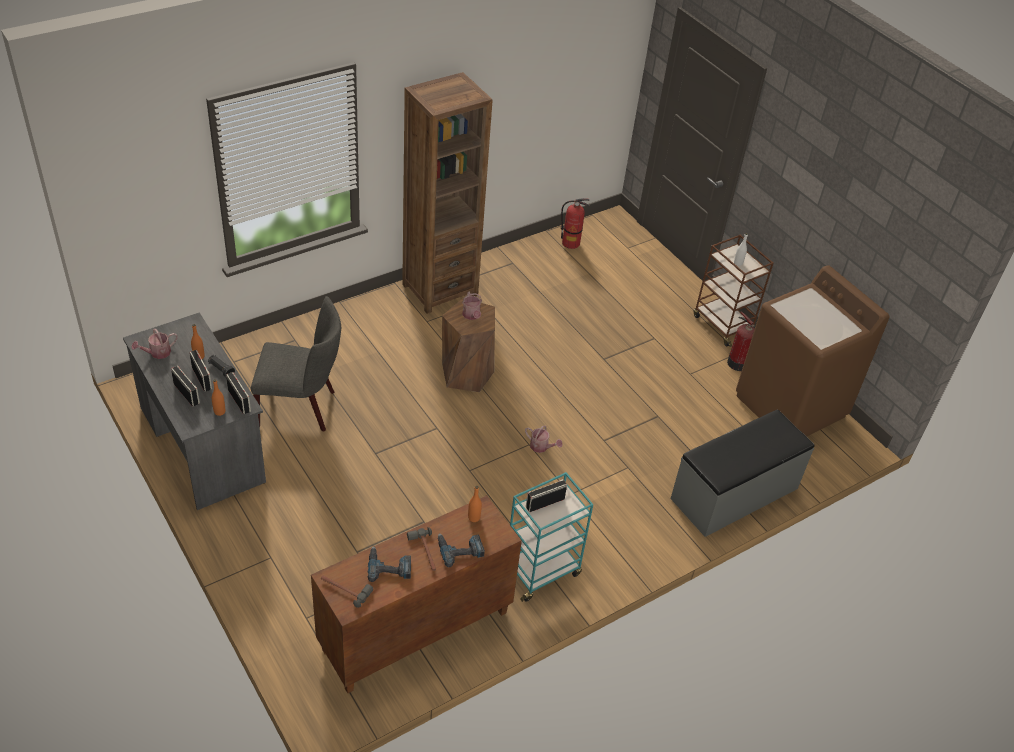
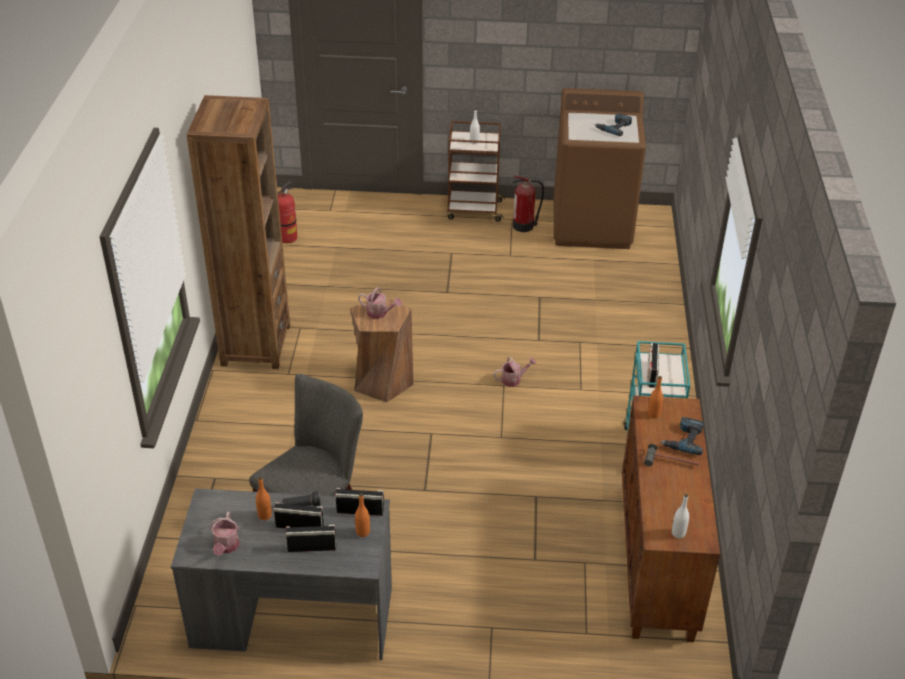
camera: 50 degrees left, 5 degrees down
(344, 589) = (678, 533): hammer -> white bottle
(389, 566) = (672, 492): power drill -> power drill (613, 127)
(735, 494) = (656, 301): grey bench -> none

